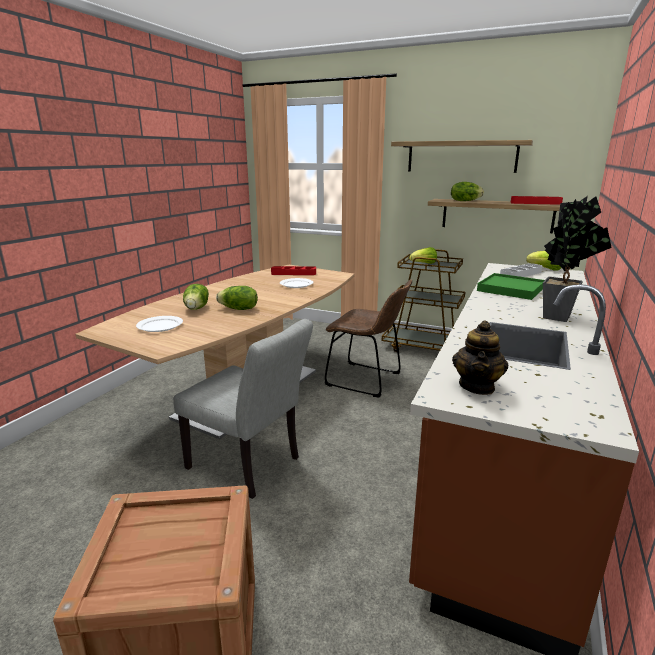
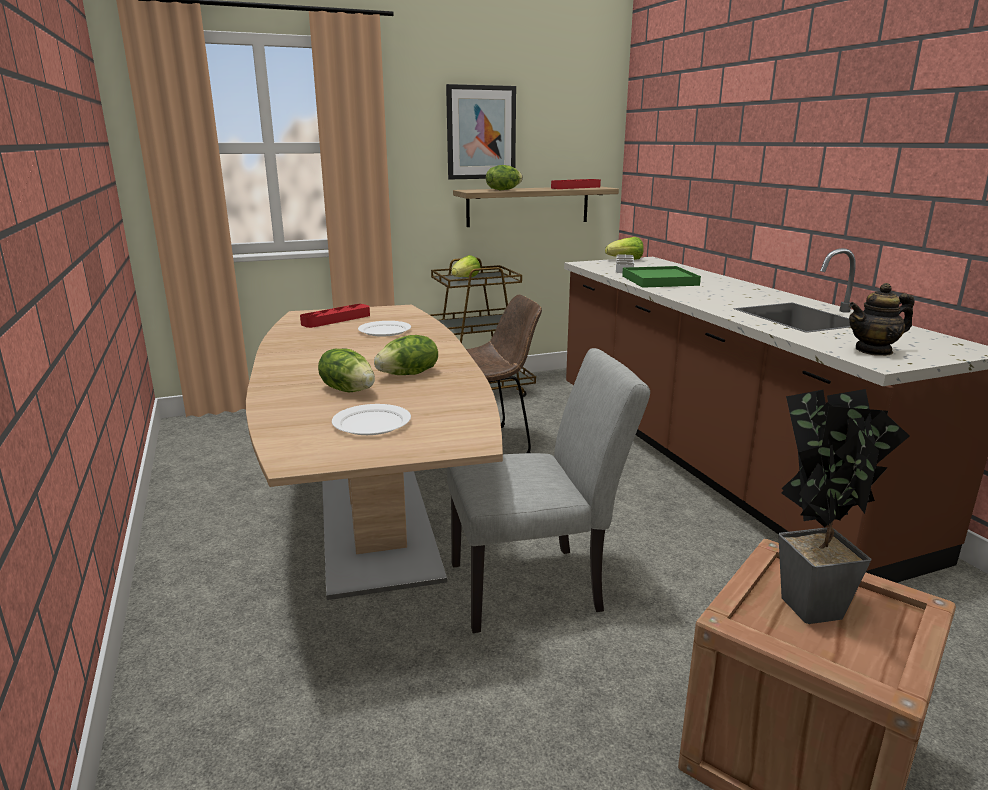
camera: 45 degrees left, 0 degrees up
(461, 157) = (481, 133): shelf -> picture
(477, 386) = (874, 350): teapot -> teapot turned 105 degrees clockwise
(560, 316) = (754, 293): potted plant -> potted plant (810, 601)

